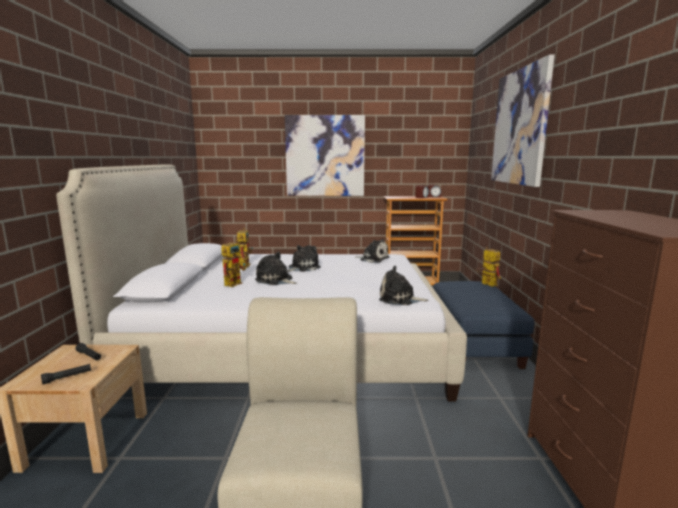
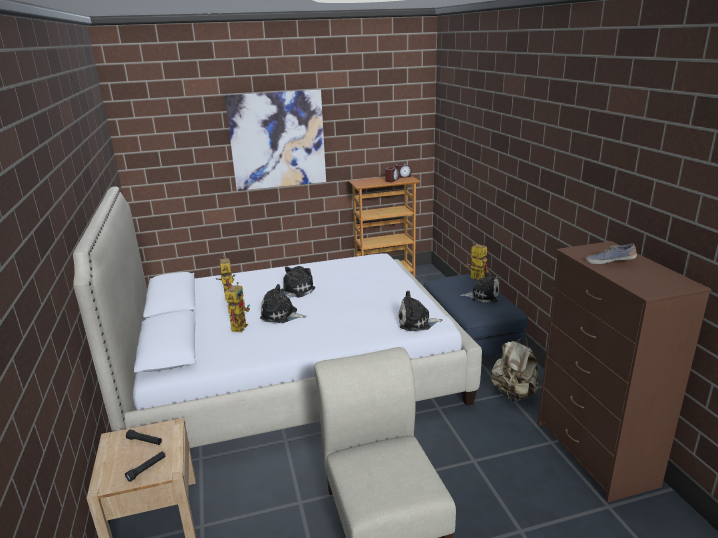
camera: 15 degrees left, 10 degrees up
(373, 259) = (361, 266): plush toy -> plush toy (482, 296)
(507, 399) = (513, 393): none -> beige backpack
(520, 127) = (501, 123): picture -> none
(619, 217) = (609, 261): none -> shoe

